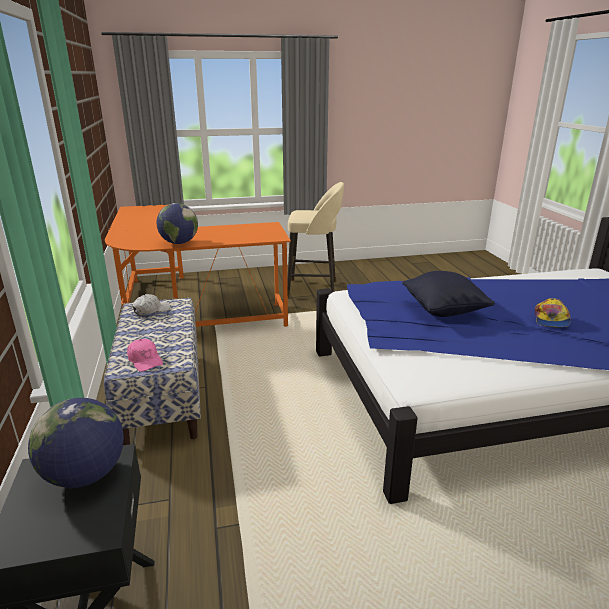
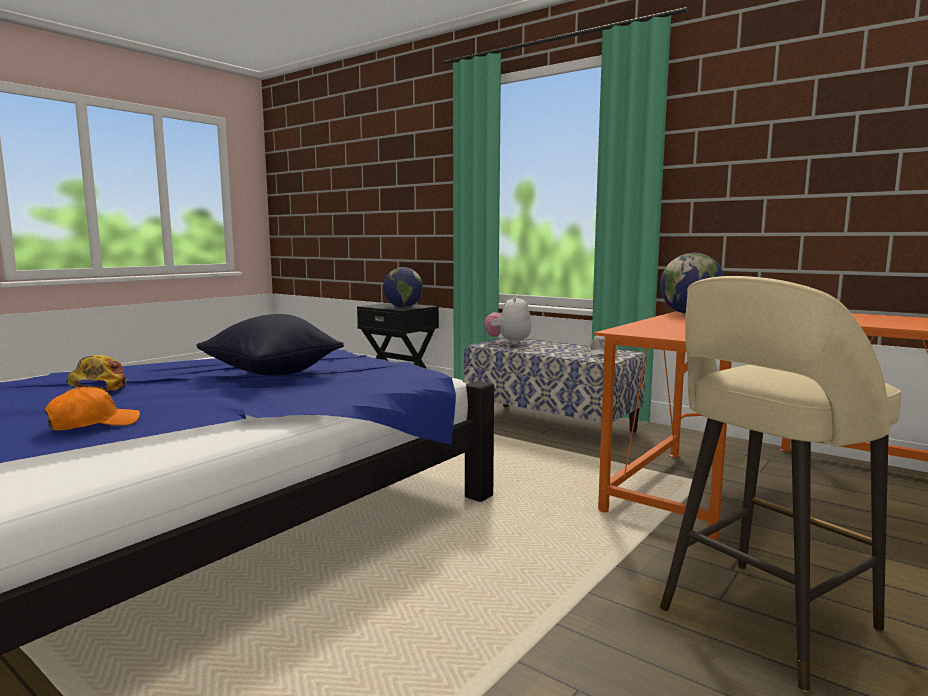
camera: 140 degrees right, 15 degrees down
(145, 360) = (508, 342): pink cap -> plush toy
(534, 289) = (93, 424): none -> orange cap

